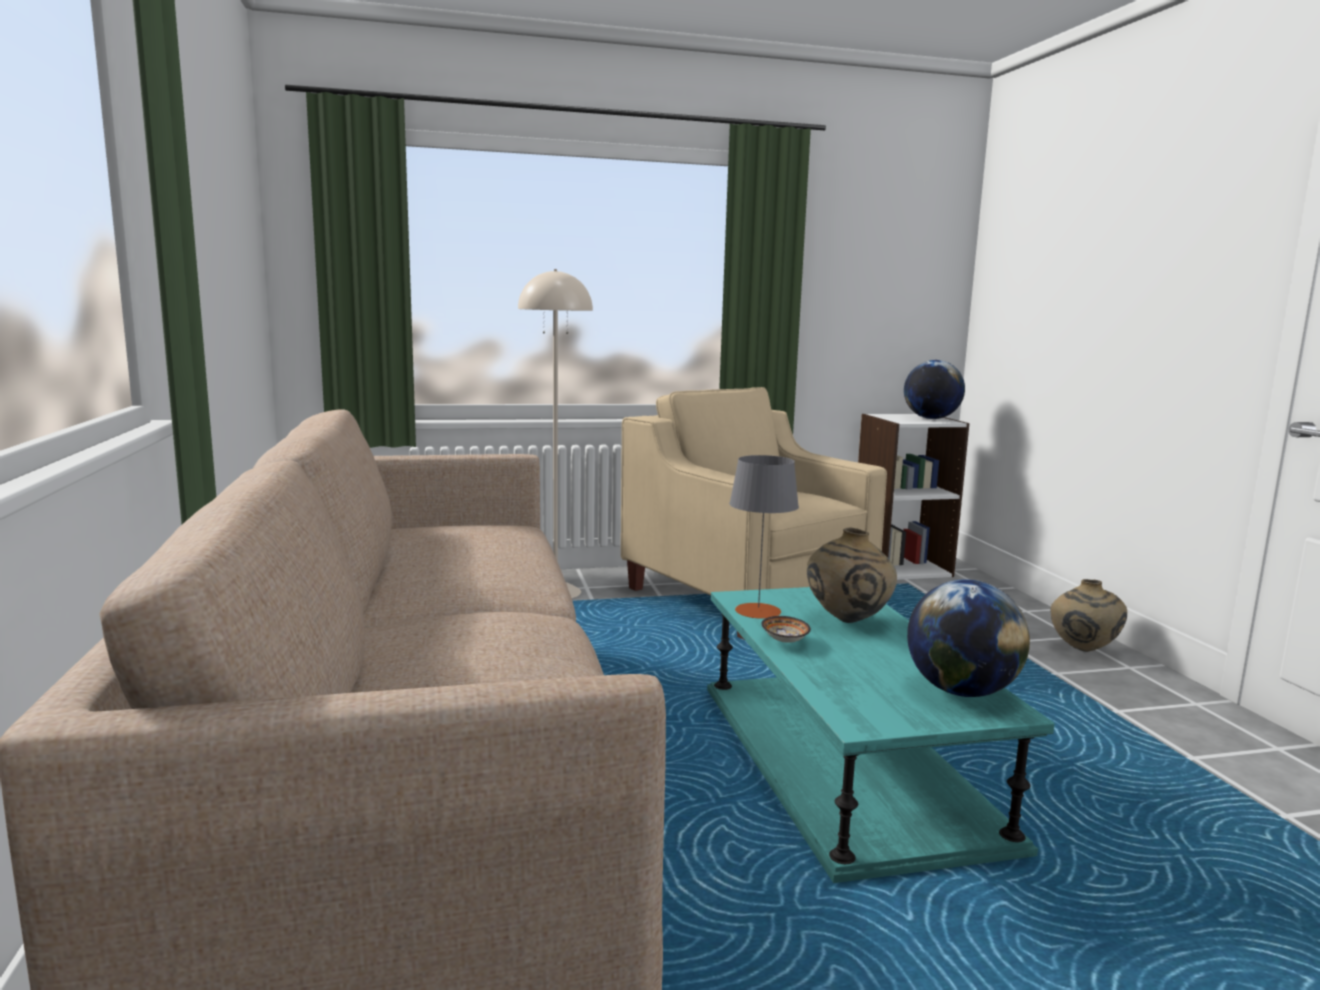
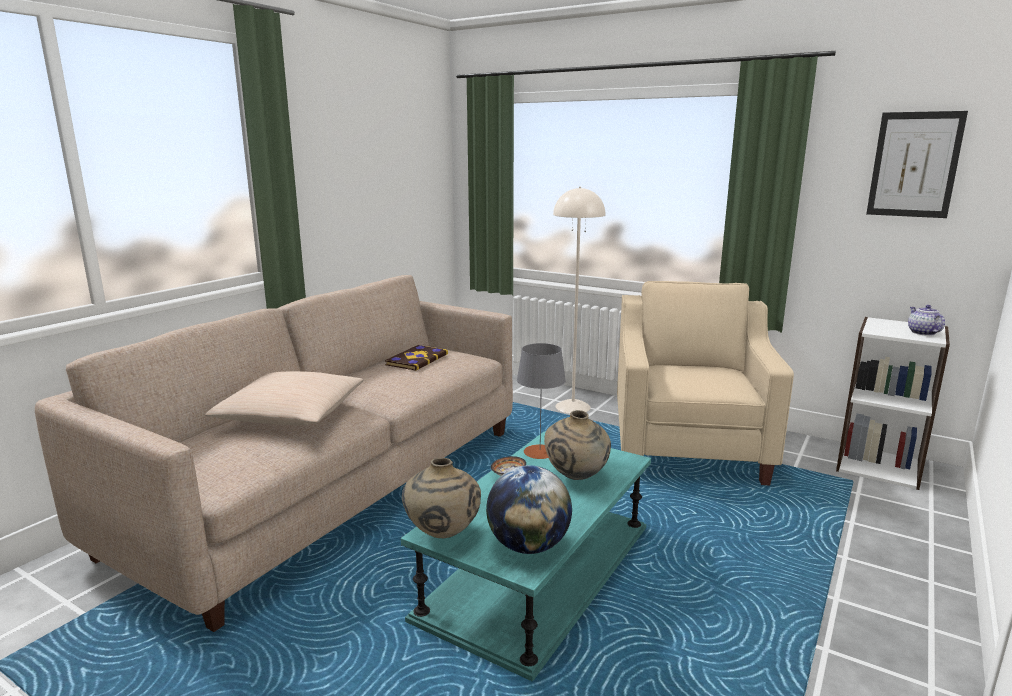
camera: 45 degrees right, 5 degrees up
(447, 540) = (416, 359): none -> book
(456, 643) = (291, 414): none -> beige pillow
(889, 252) = (914, 165): none -> picture
(931, 418) = (922, 333): globe -> teapot
(1082, 650) = (910, 595): beige vase -> beige vase (442, 535)

